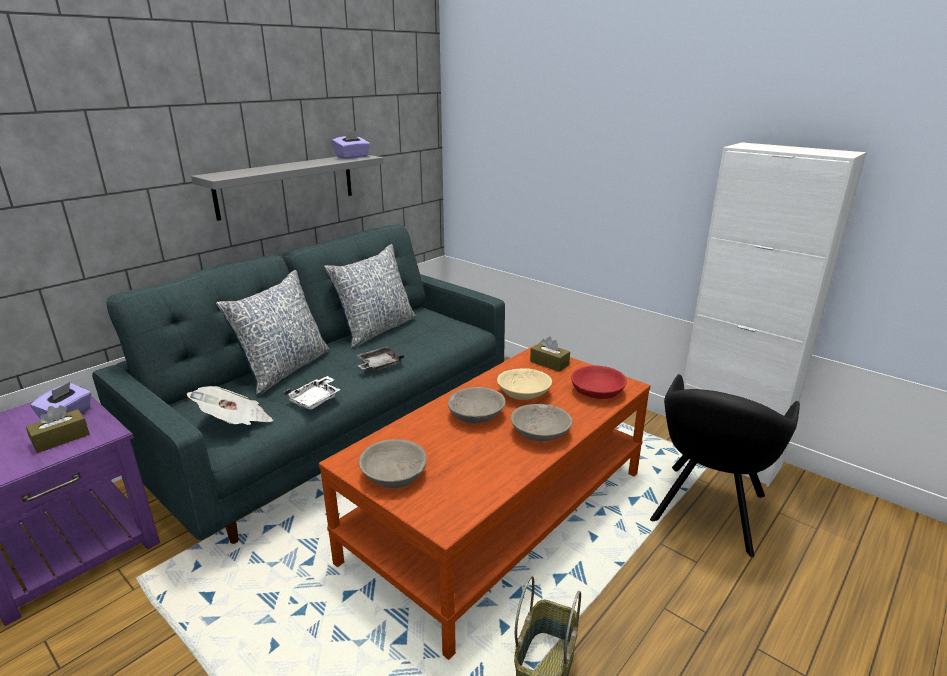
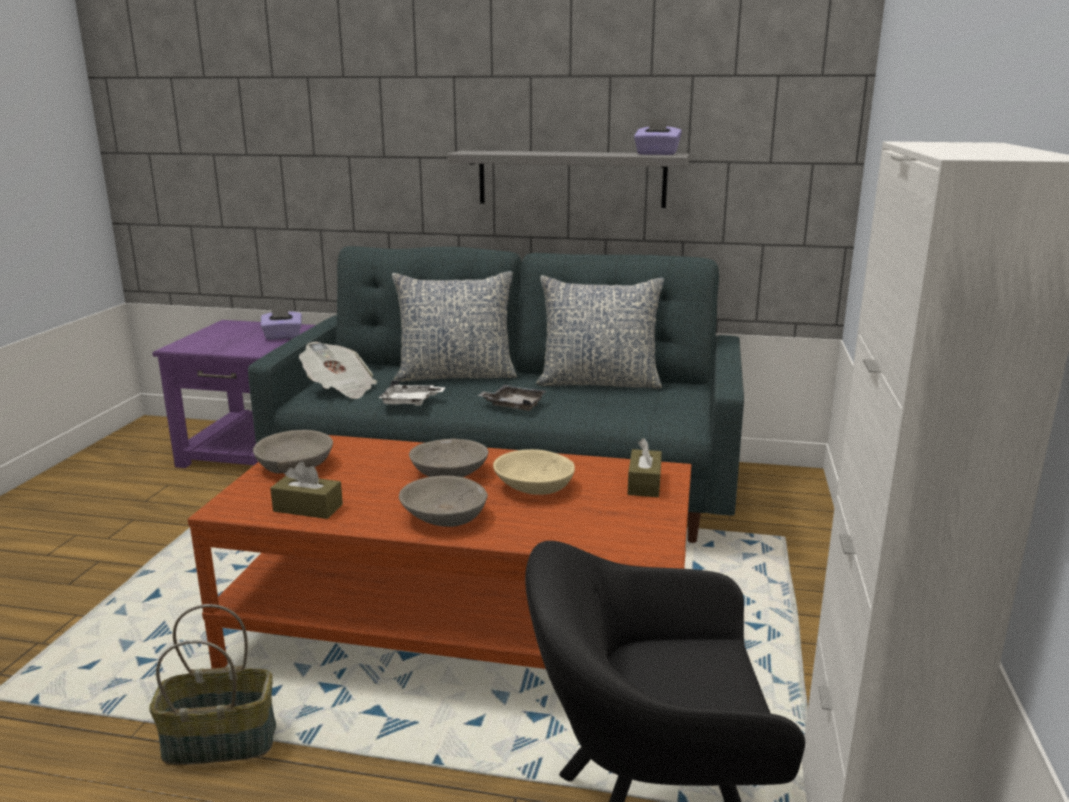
camera: 60 degrees right, 5 degrees down
(61, 438) = (250, 345): brown tissue box -> brown tissue box (308, 508)
(597, 392) = (601, 532): red bowl -> none

